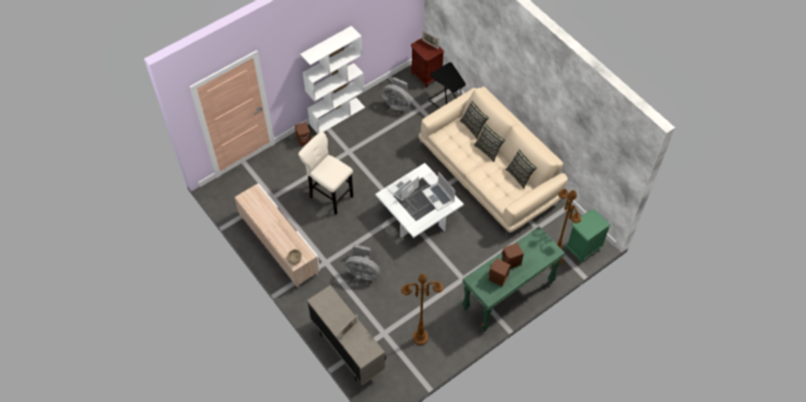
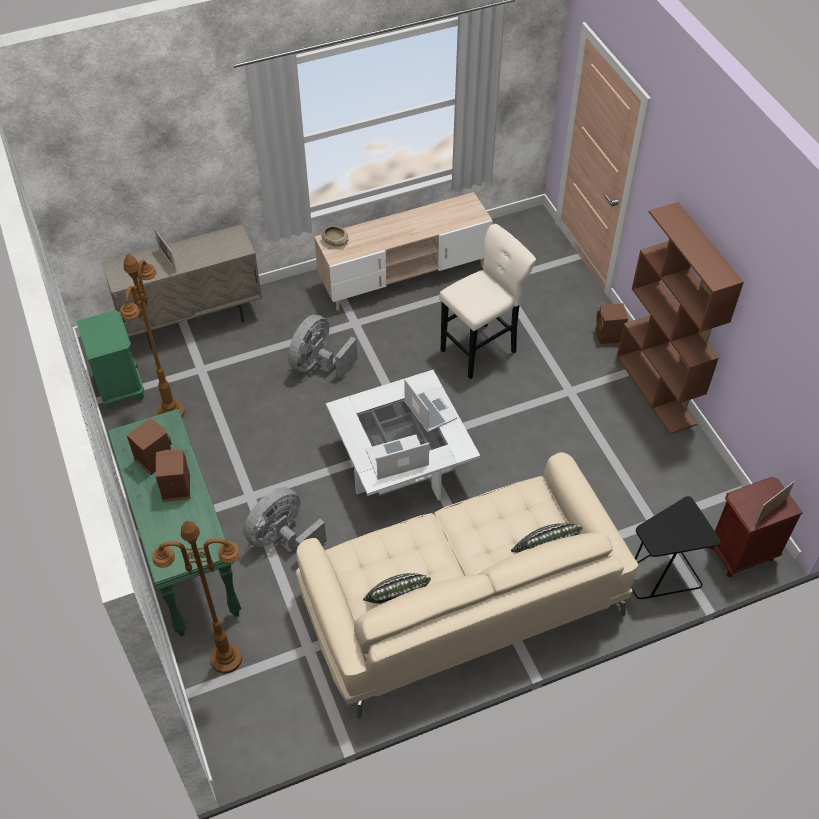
camera: 105 degrees right, 5 degrees down
(337, 115) = (656, 390): white bookcase -> brown bookcase
(397, 104) = (670, 486): grey fan -> grey fan (283, 538)
(488, 149) = (478, 565): pillow -> none
(582, 249) = (230, 719): green nightstand -> green nightstand (120, 387)

